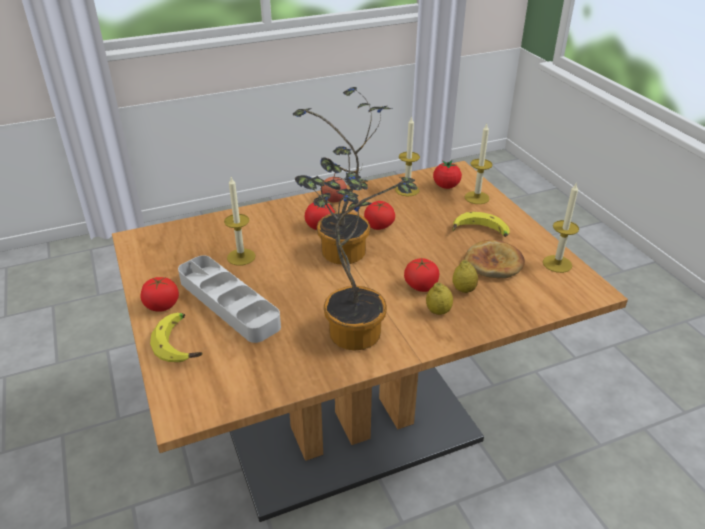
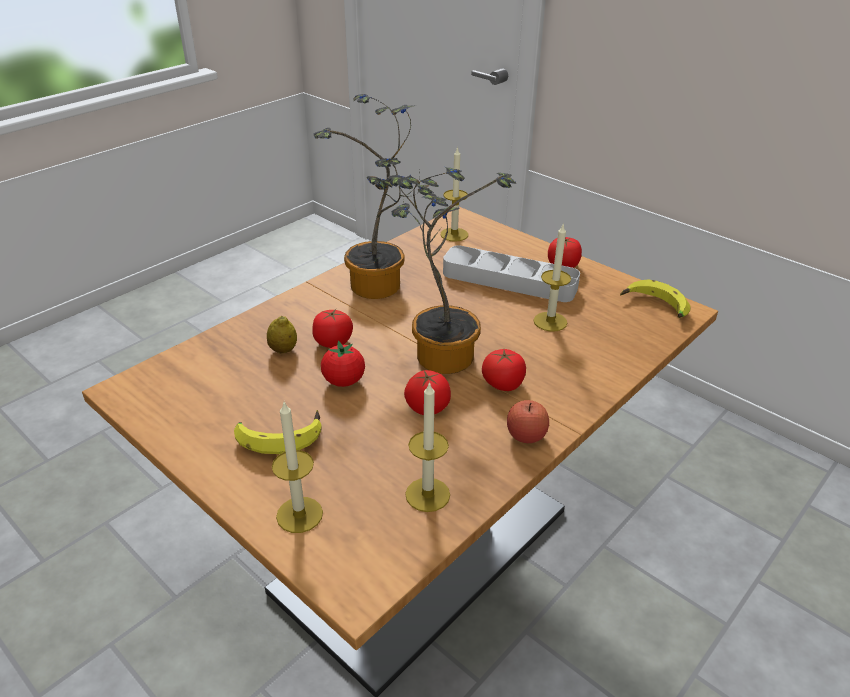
camera: 155 degrees right, 0 degrees up
(181, 343) = (511, 248): banana -> banana (654, 307)
(438, 311) = (304, 322): lemon -> none
(446, 186) = (363, 528): tomato -> tomato (344, 381)
(493, 263) = (252, 392): bread -> none
(557, 264) = (165, 415): candle -> candle (454, 234)

